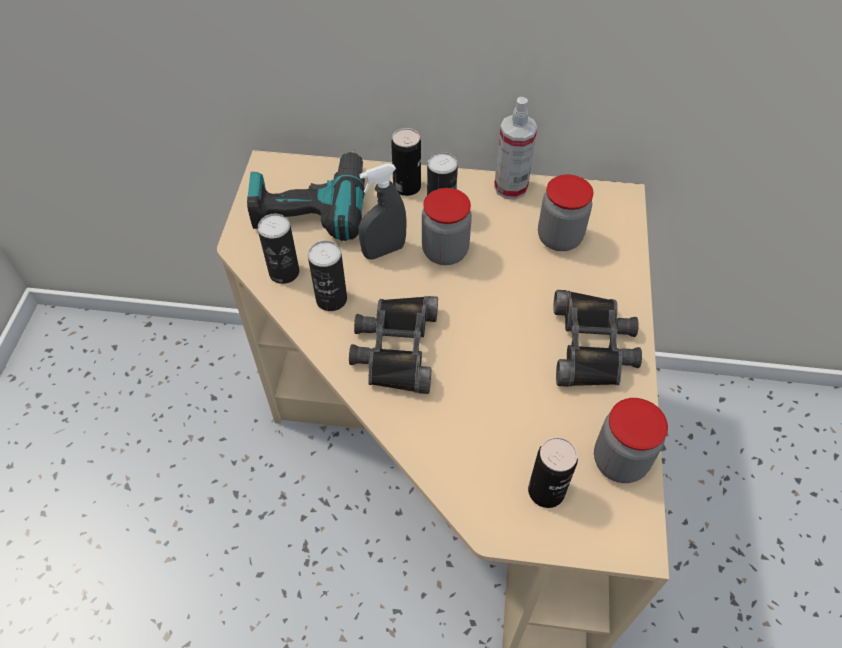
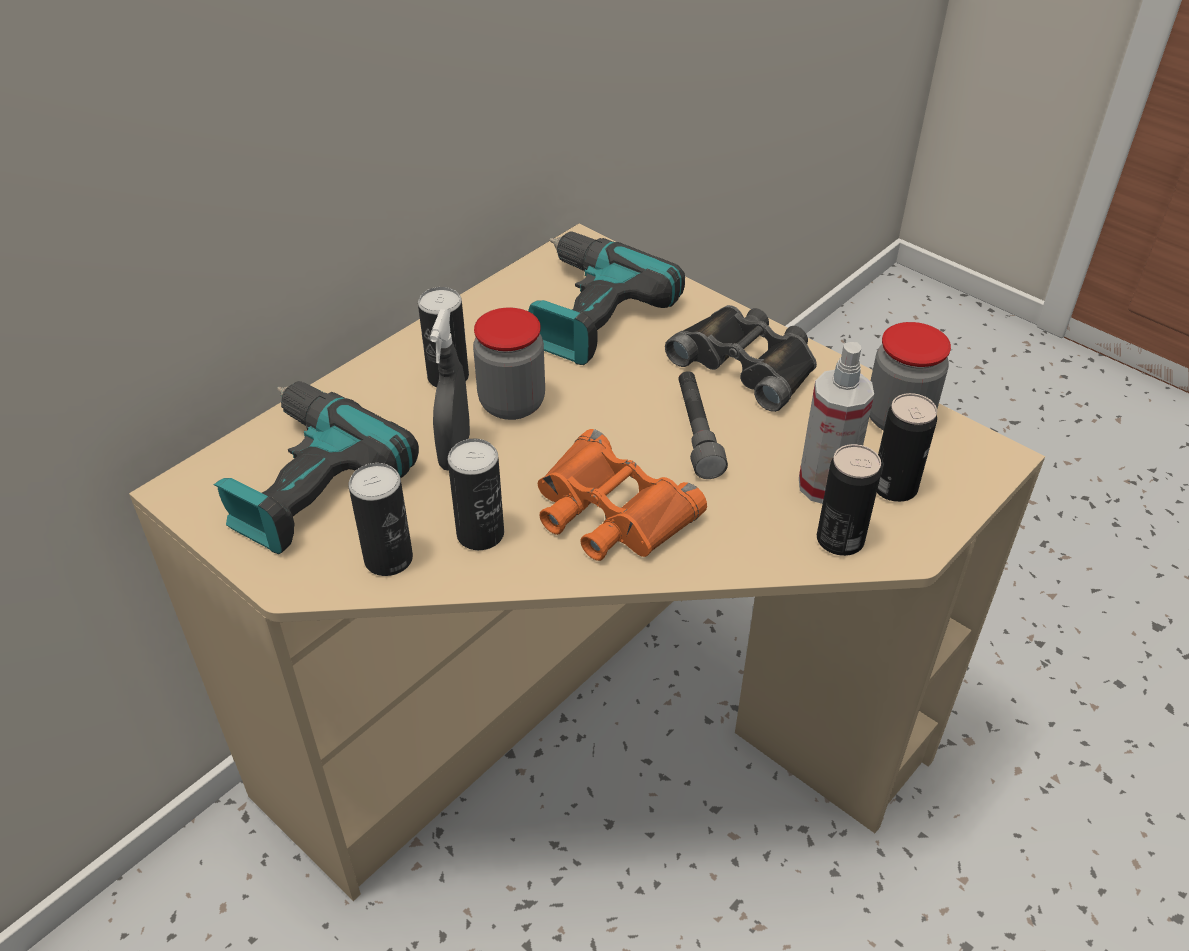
camera: 55 degrees left, 10 degrees down
(395, 348) = (610, 512): black binoculars -> orange binoculars
(407, 187) = (377, 385): can -> can (840, 540)
(500, 354) = (697, 433): none -> grey flashlight
(510, 187) = (476, 309): spray bottle -> spray bottle (825, 485)
(559, 238) = (587, 312): jar -> power drill

